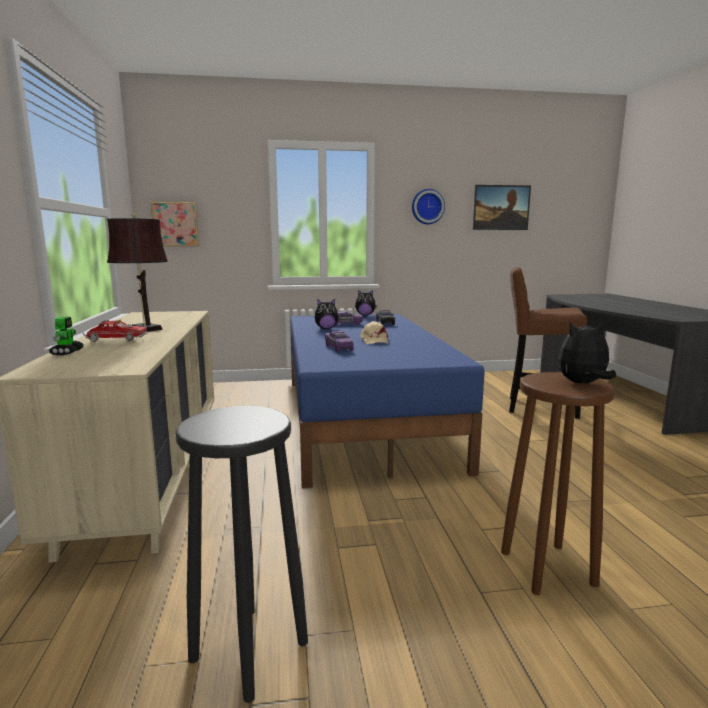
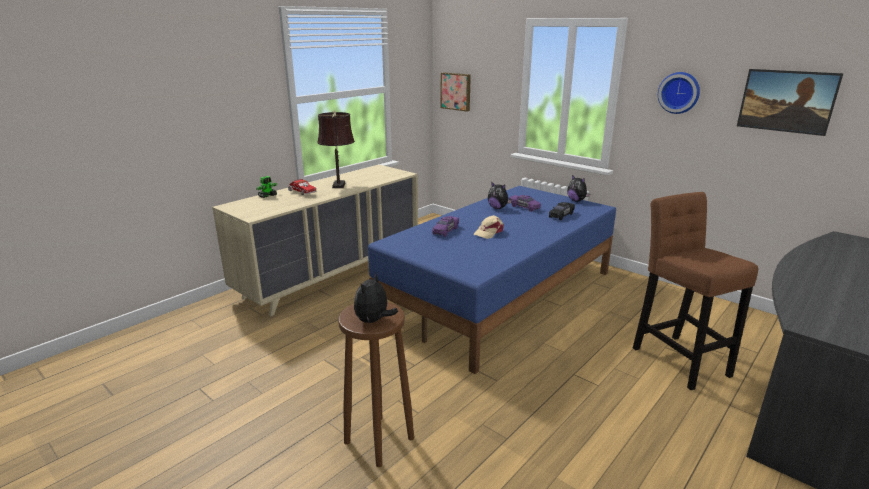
camera: 50 degrees right, 10 degrees up
(248, 651) = (227, 372): black stool -> none
(582, 384) = (373, 321): plush toy -> plush toy turned 105 degrees counterclockwise

